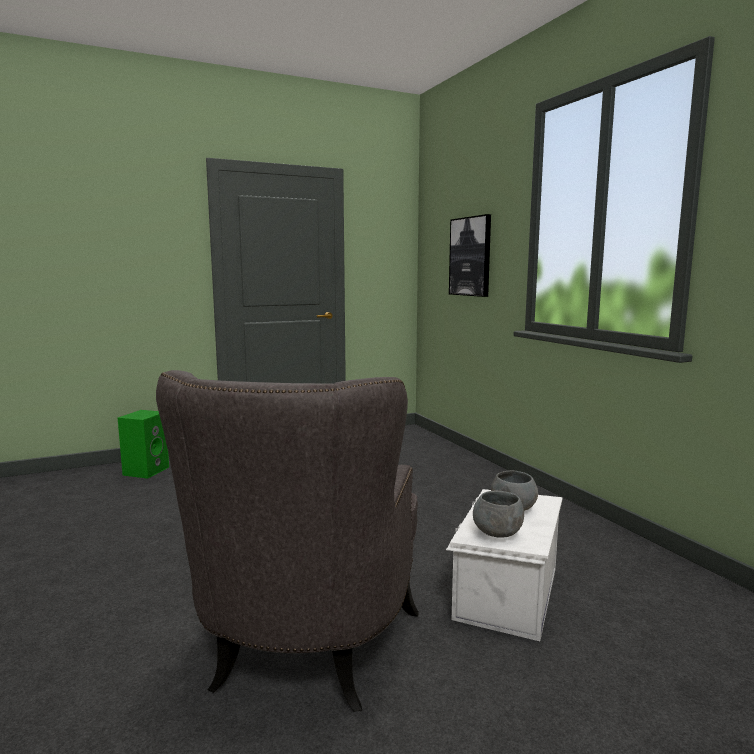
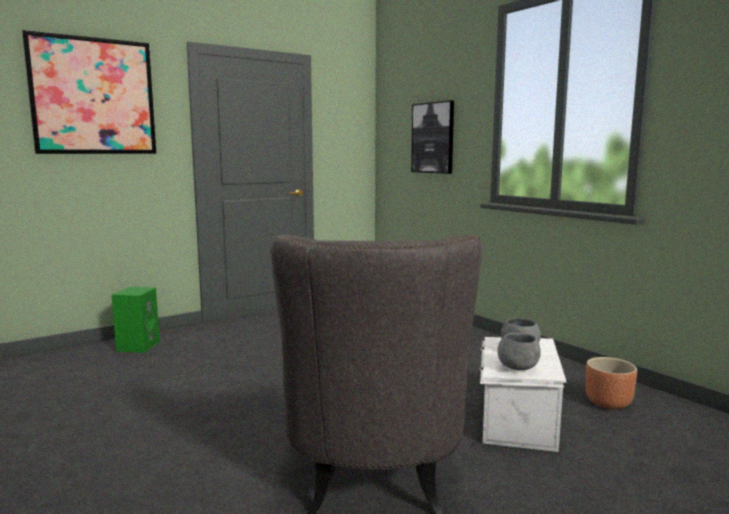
camera: 10 degrees left, 0 degrees up
(108, 216) = (93, 96): none -> picture
(630, 581) = (607, 403): none -> brown planter

